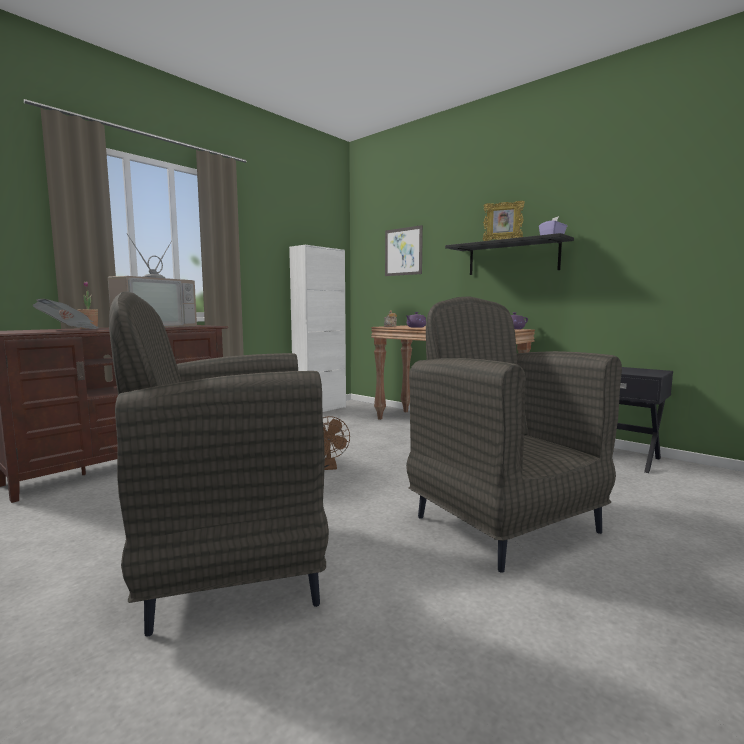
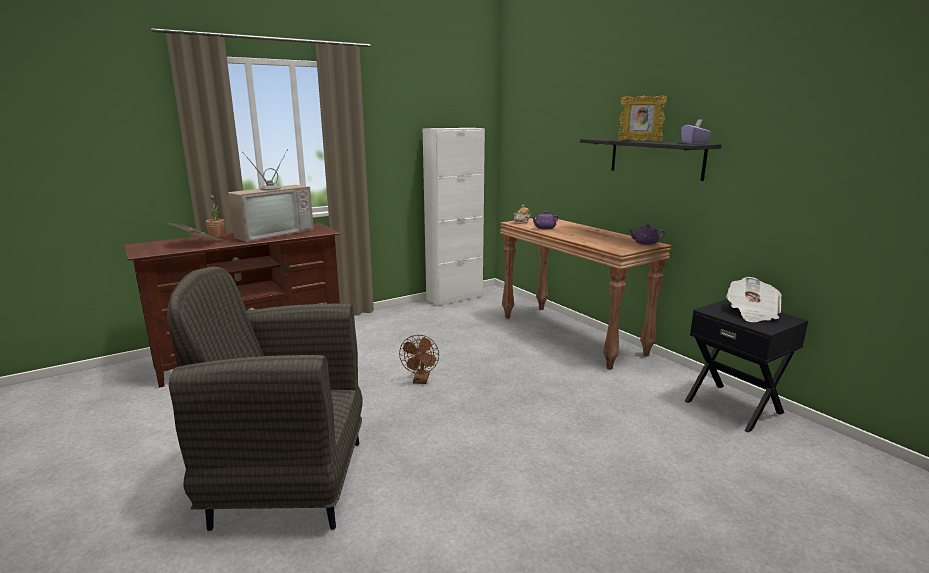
camera: 15 degrees right, 10 degrees up
(403, 251) = (548, 132): picture -> none
(503, 523) = (539, 474): grey armchair -> none
(627, 370) = (751, 313): none -> newspaper

